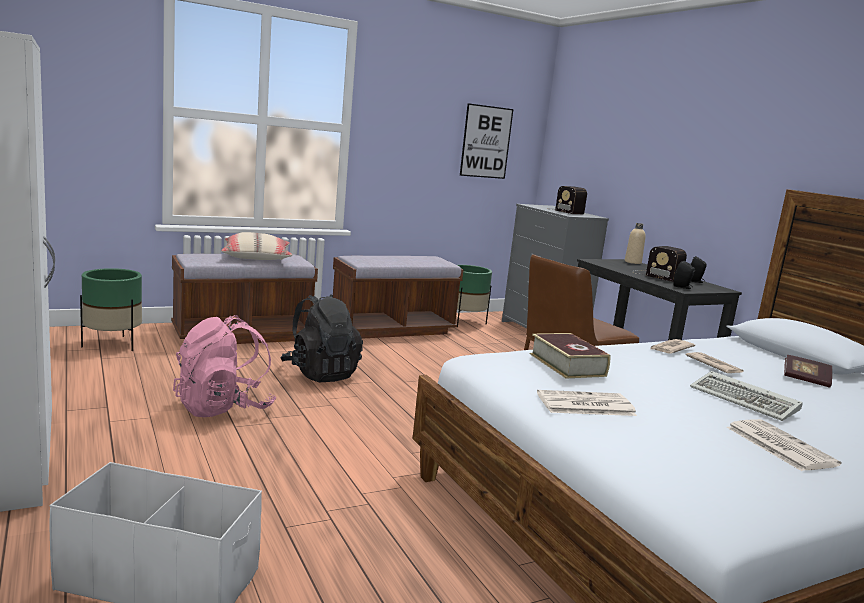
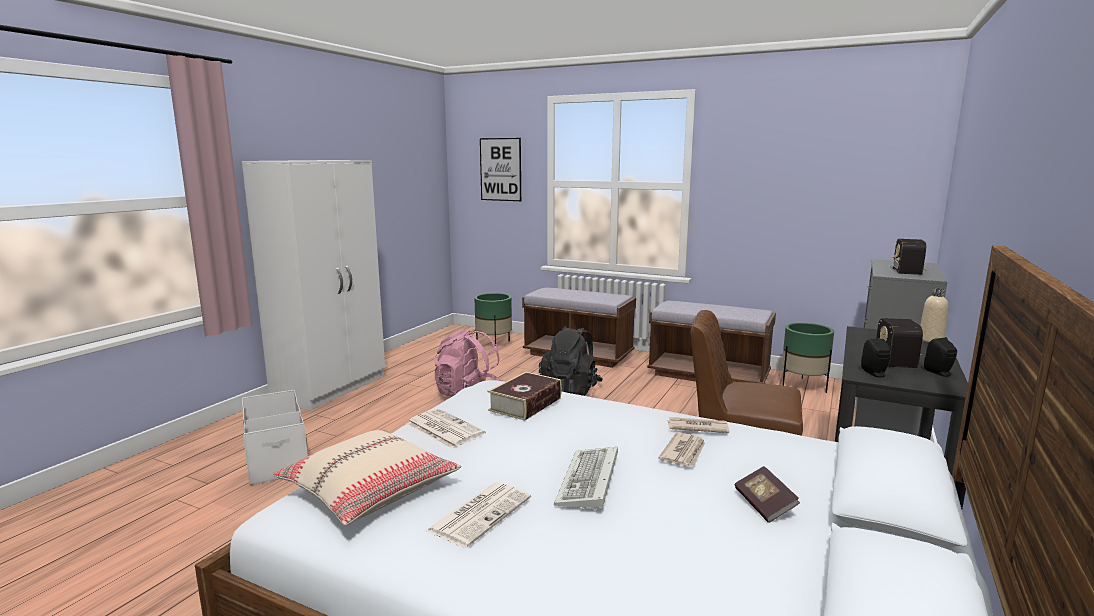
camera: 55 degrees right, 0 degrees up
(257, 257) = (587, 294): beige pillow -> beige pillow (369, 489)
(486, 142) = (852, 189): picture -> picture (500, 169)

